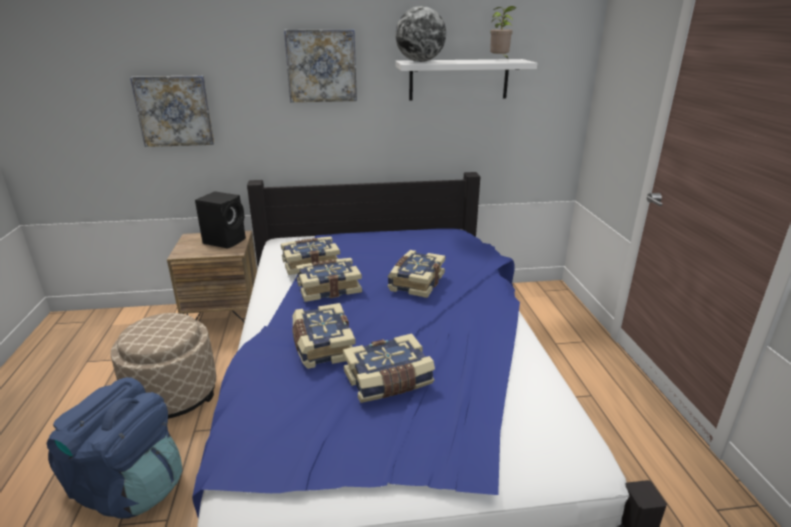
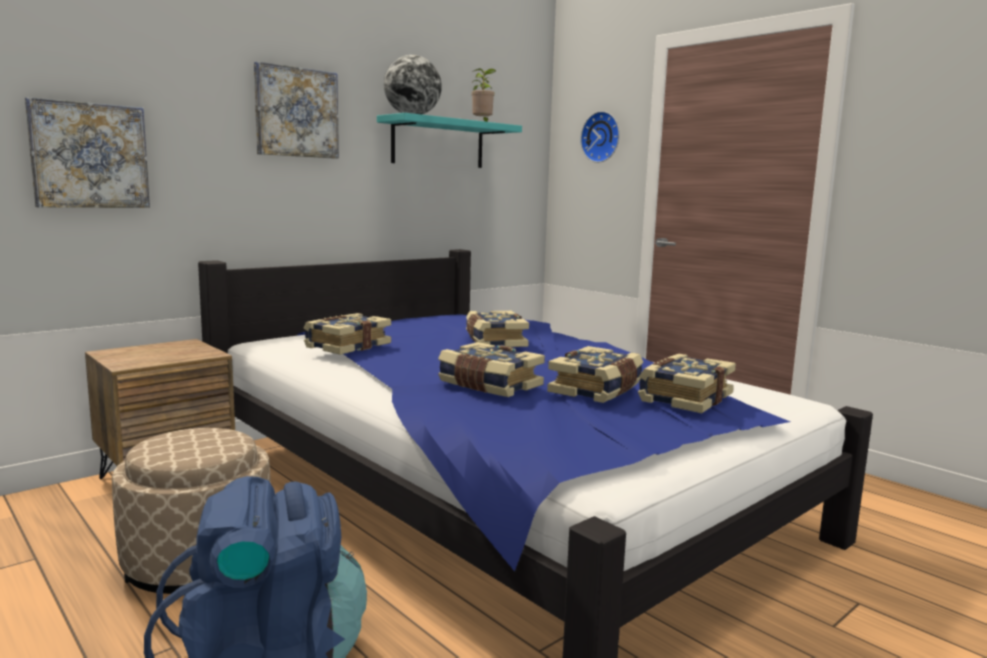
camera: 35 degrees left, 15 degrees down
(226, 240) = (176, 348): black speaker -> none
(328, 288) = (409, 355): book -> book (684, 398)
(459, 79) = (438, 143): white shelf -> turquoise shelf
(631, 71) = (602, 137): none -> wall clock

